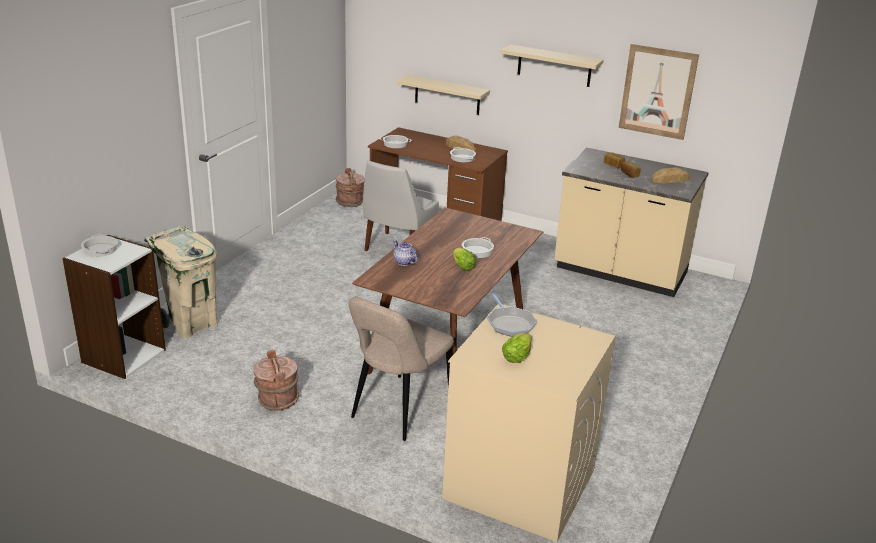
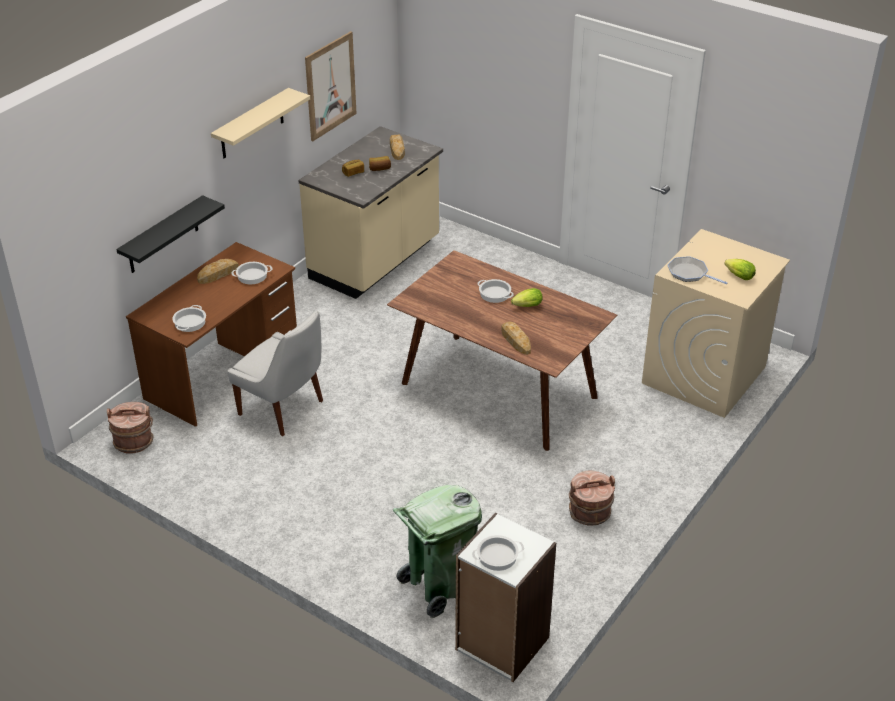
camera: 80 degrees left, 10 degrees up
(191, 324) = (438, 587): beige trash can -> green trash can
(398, 410) = (608, 432): beige chair -> none
(404, 262) = (515, 340): teapot -> bread
(447, 95) = (163, 236): beige shelf -> black shelf
(509, 323) = (689, 273): frying pan -> frying pan turned 135 degrees counterclockwise

